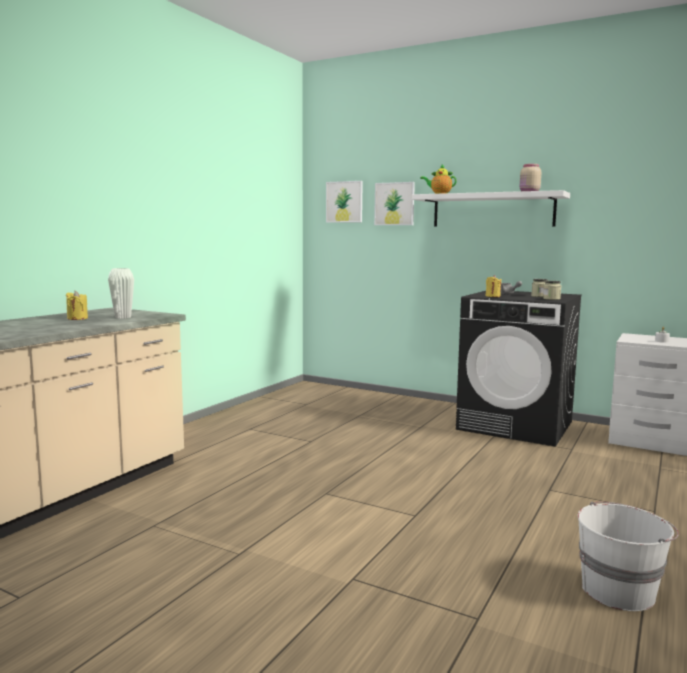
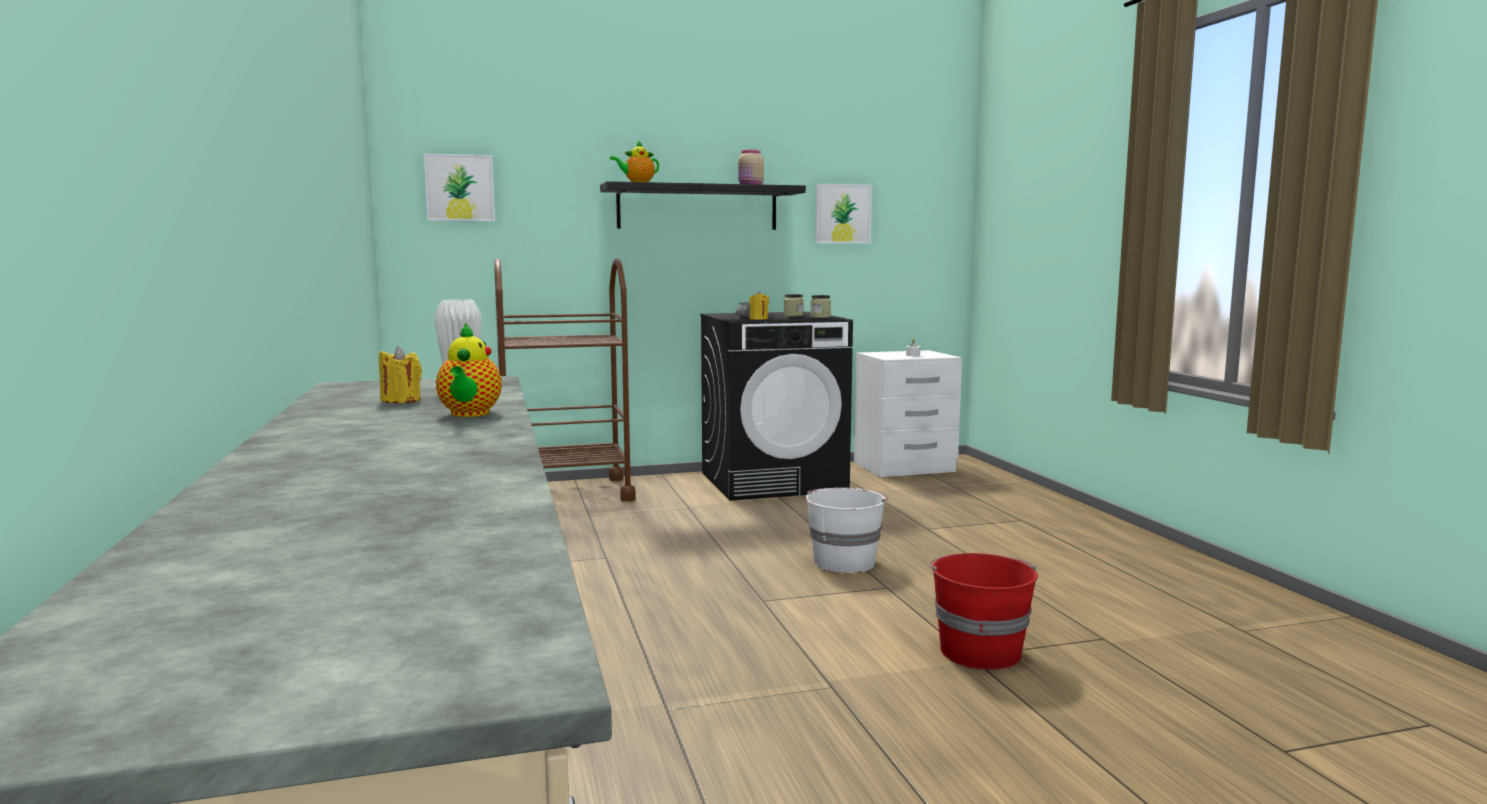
camera: 45 degrees left, 0 degrees up
(53, 328) = (469, 414): none -> teapot
(366, 579) = (979, 651): none -> red bucket
(375, 401) = (565, 493): none -> brown cart
(394, 204) = (551, 194): picture -> picture (843, 214)
(492, 210) = (697, 208): white shelf -> black shelf
(619, 590) = (1121, 581): white bucket -> white bucket (844, 562)

